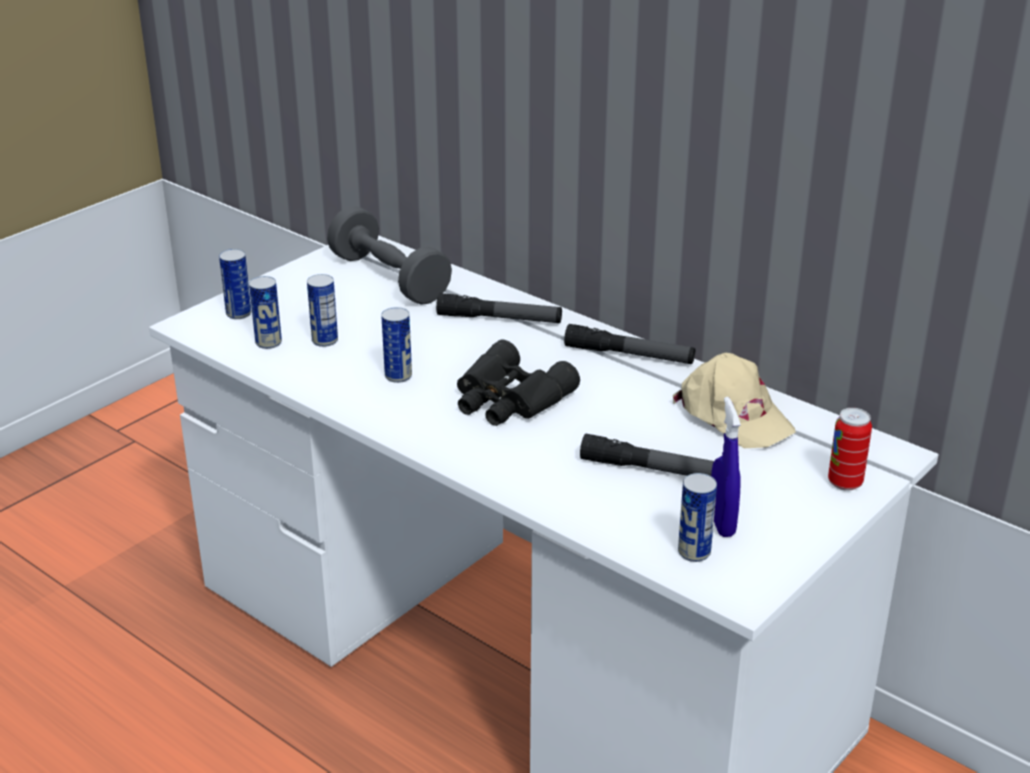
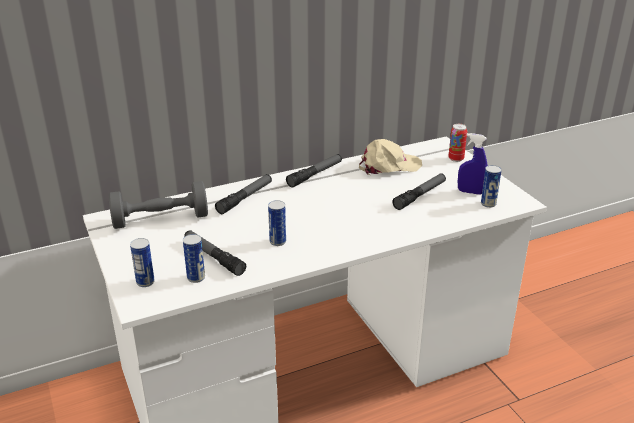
camera: 65 degrees left, 0 degrees up
(325, 340) = (214, 257): can -> flashlight
(508, 399) = (330, 215): black binoculars -> none

